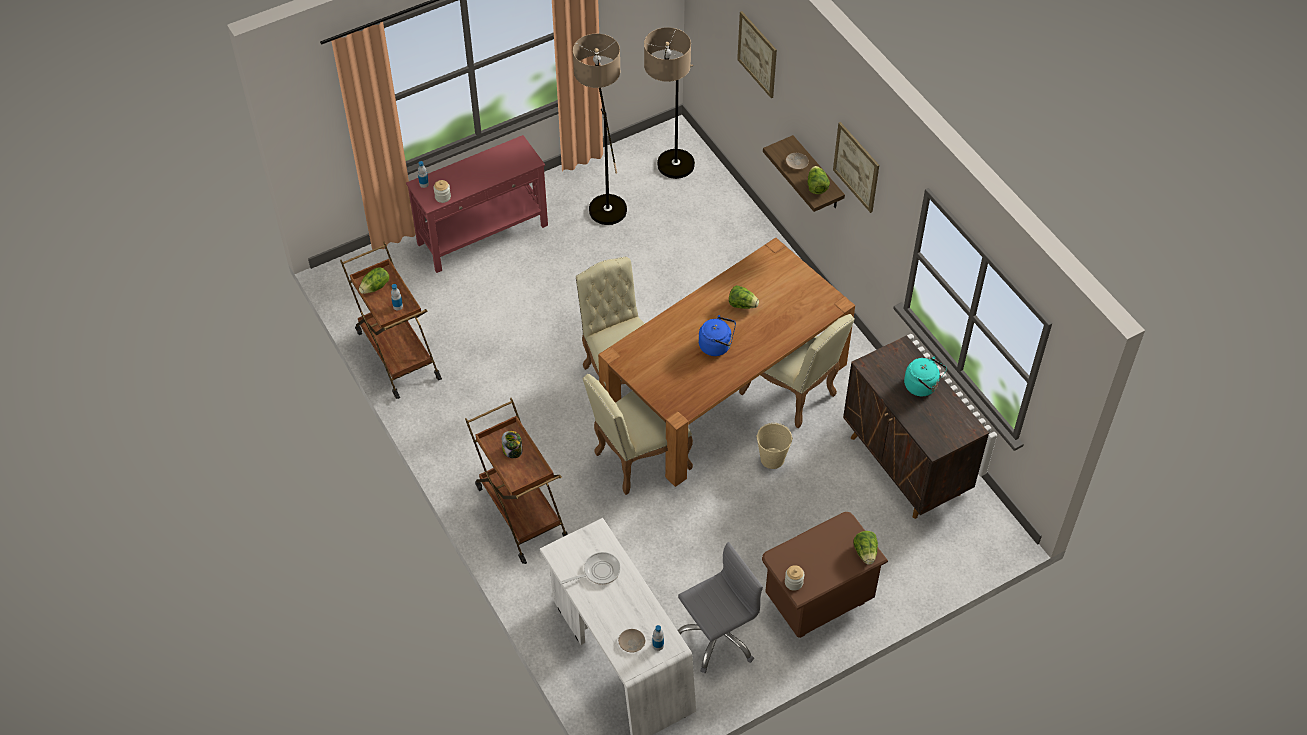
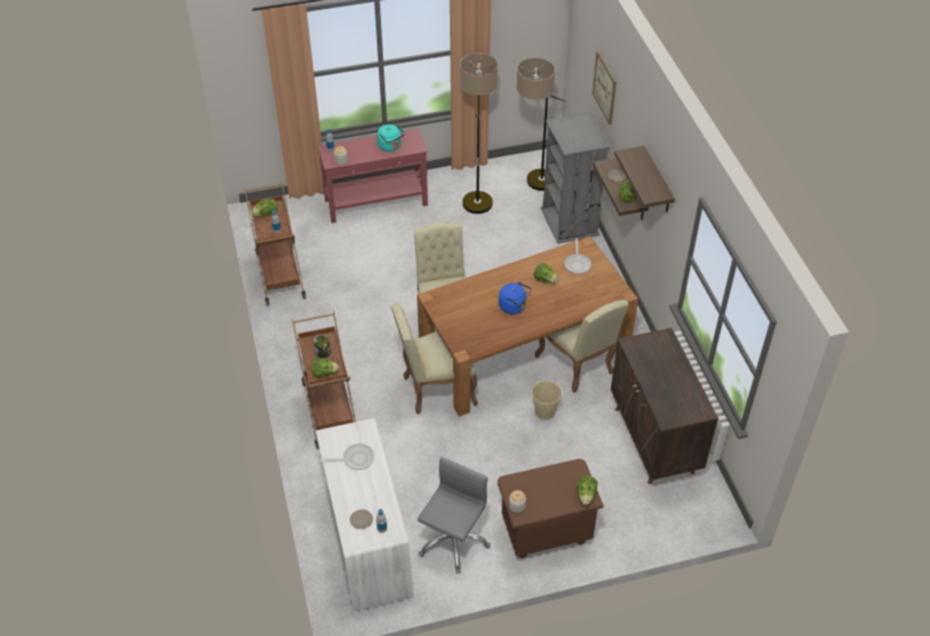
camera: 15 degrees right, 5 degrees down
(524, 476) = (324, 373): none -> lettuce
(717, 636) = (453, 541): grey office chair -> grey office chair turned 45 degrees counterclockwise
(727, 212) = (570, 222): none -> grey bookcase
(772, 276) = (577, 264): none -> frying pan
(856, 167) = (657, 181): picture -> shelf
(922, 386) = (672, 369): turquoise kettle -> turquoise kettle (391, 147)

